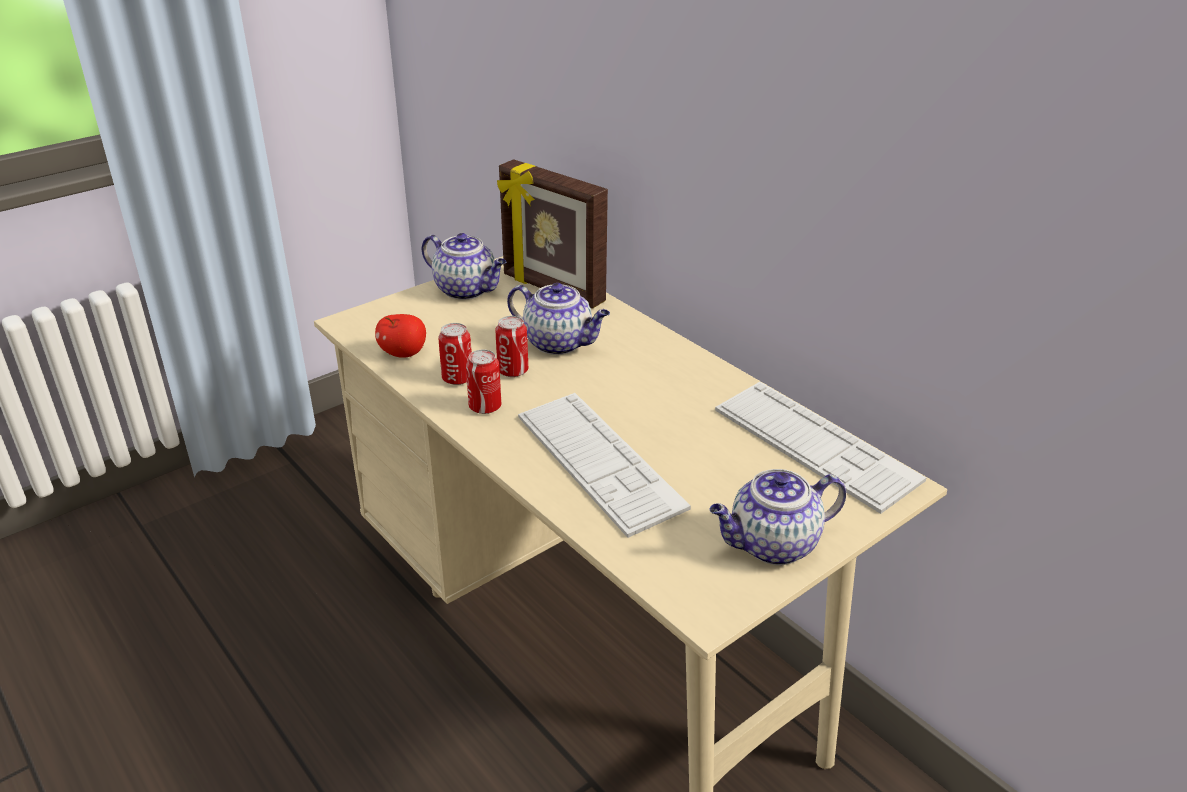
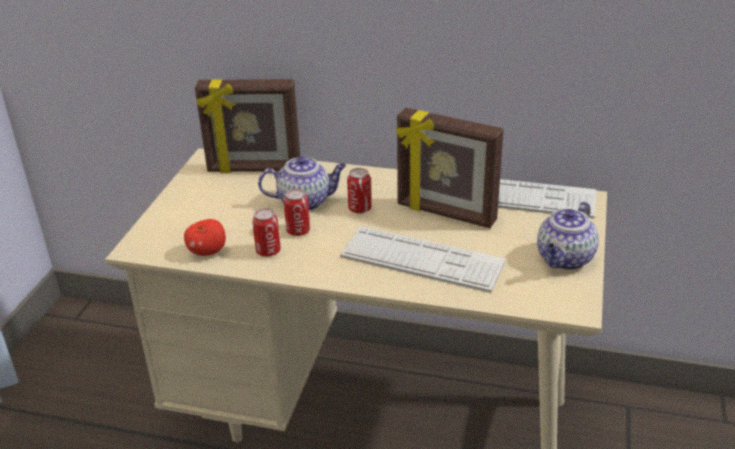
camera: 35 degrees left, 0 degrees up
(467, 290) = (194, 192): teapot -> none
(485, 407) = (311, 260): can -> can (360, 208)
(694, 423) = (445, 214): none -> picture frame

